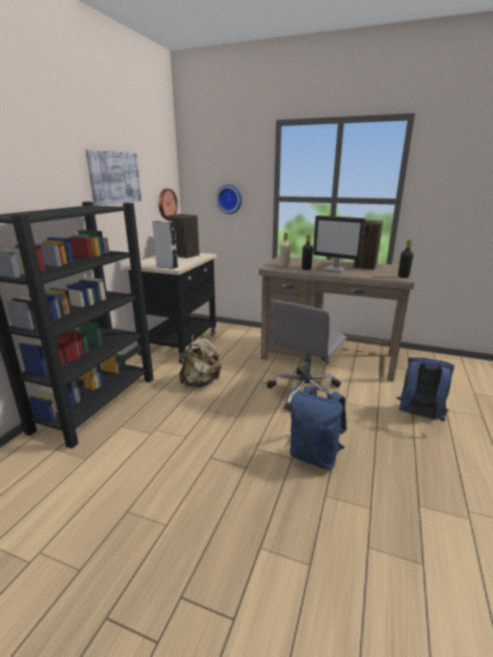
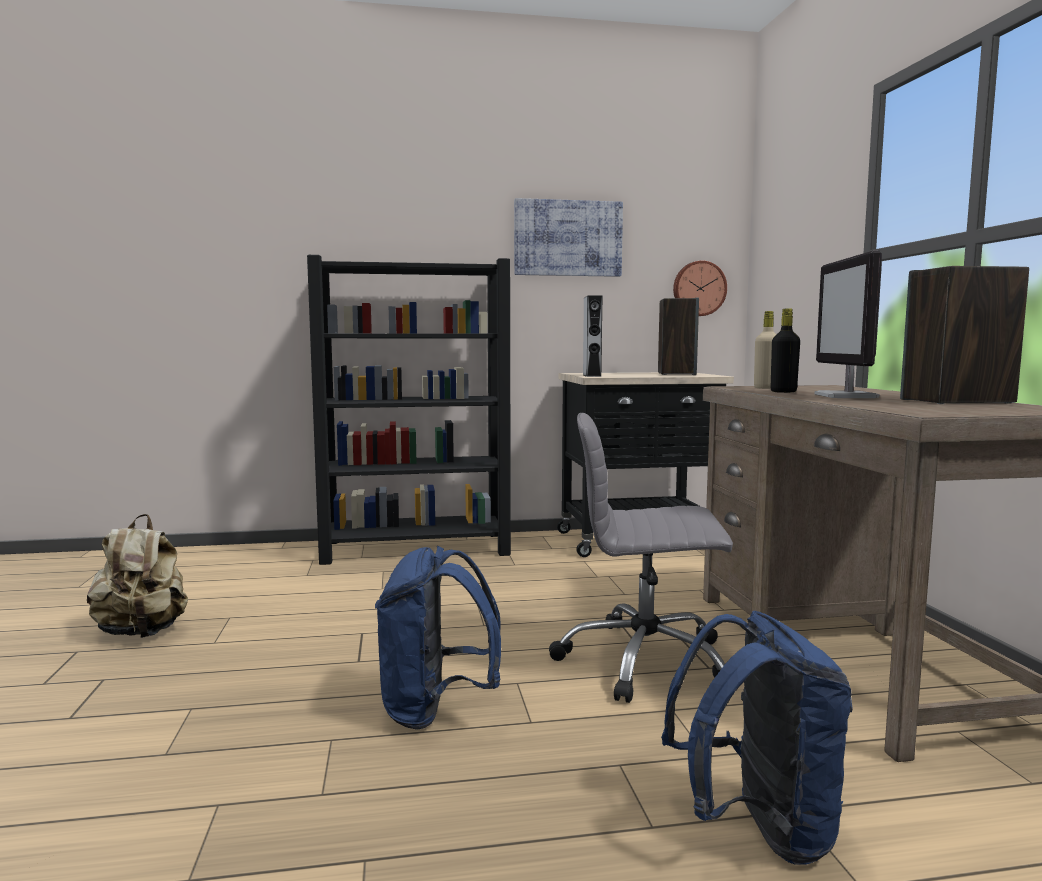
camera: 60 degrees right, 15 degrees down
(201, 382) = (546, 580): beige backpack -> beige backpack (142, 632)
(229, 199) = (803, 271): wall clock -> none
(403, 276) = (949, 413): black bottle -> none

